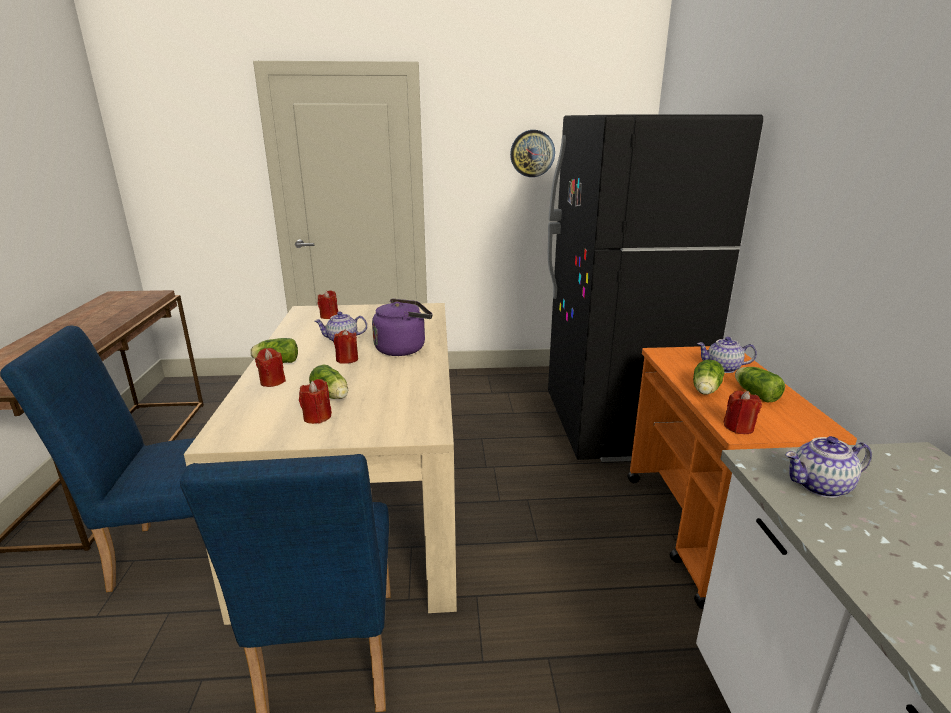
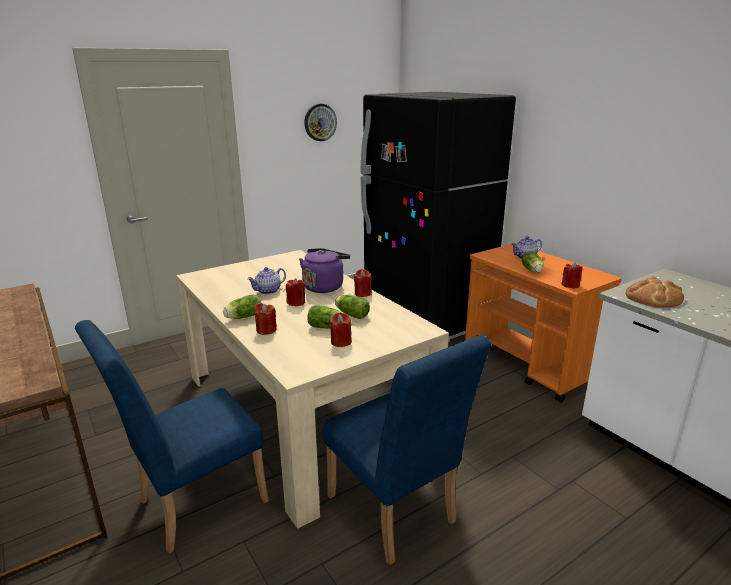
camera: 30 degrees left, 0 degrees up
(329, 316) = (225, 276): red candle -> red candle (363, 293)
(754, 394) = (556, 267): lettuce -> lettuce (351, 314)
(820, 486) = (653, 297): teapot -> bread

